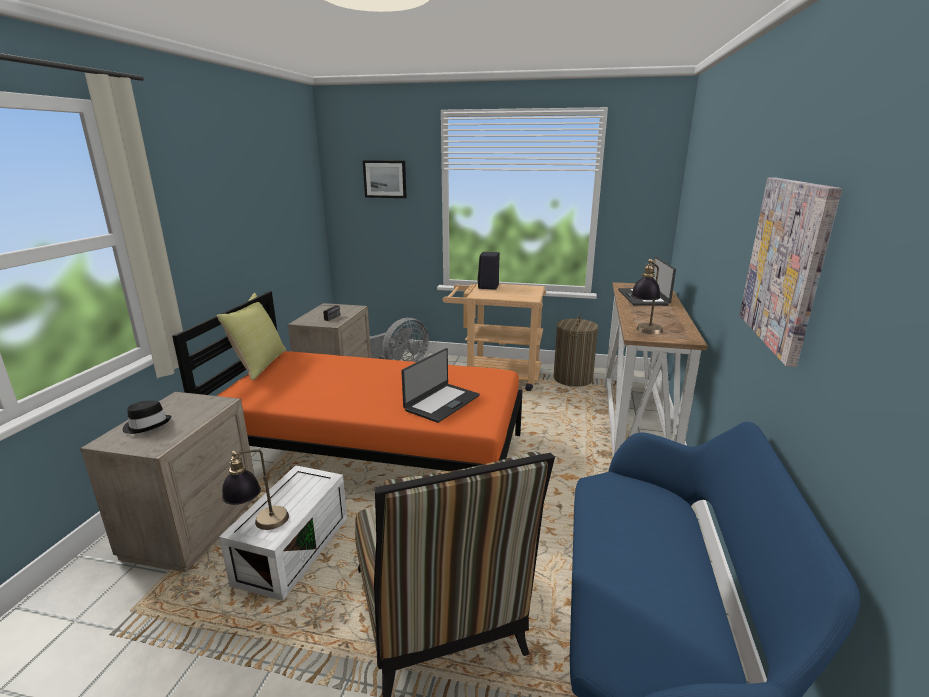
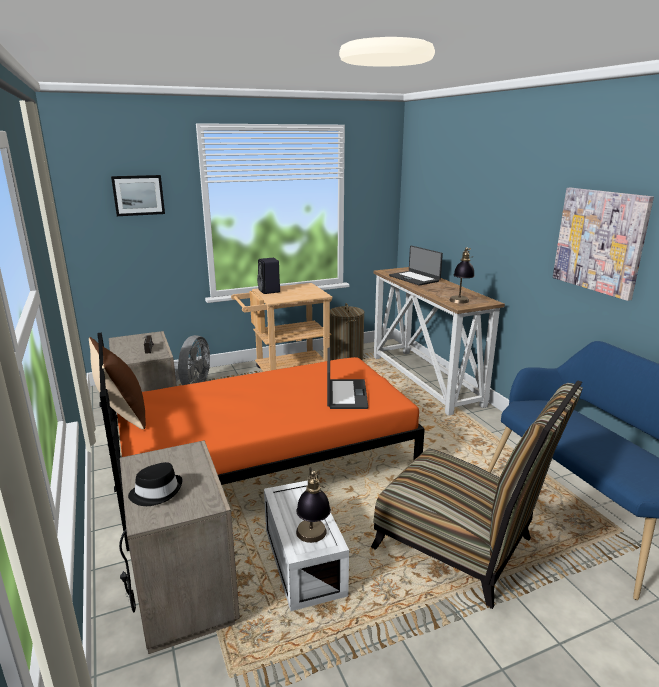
camera: 35 degrees left, 0 degrees up
(260, 364) = (122, 414): yellow pillow -> brown pillow

